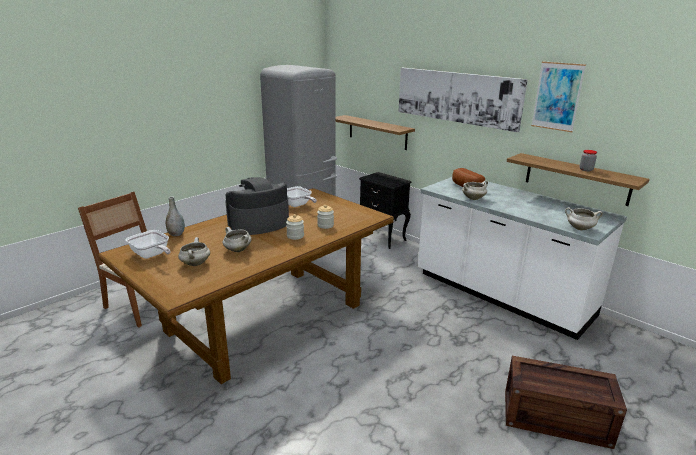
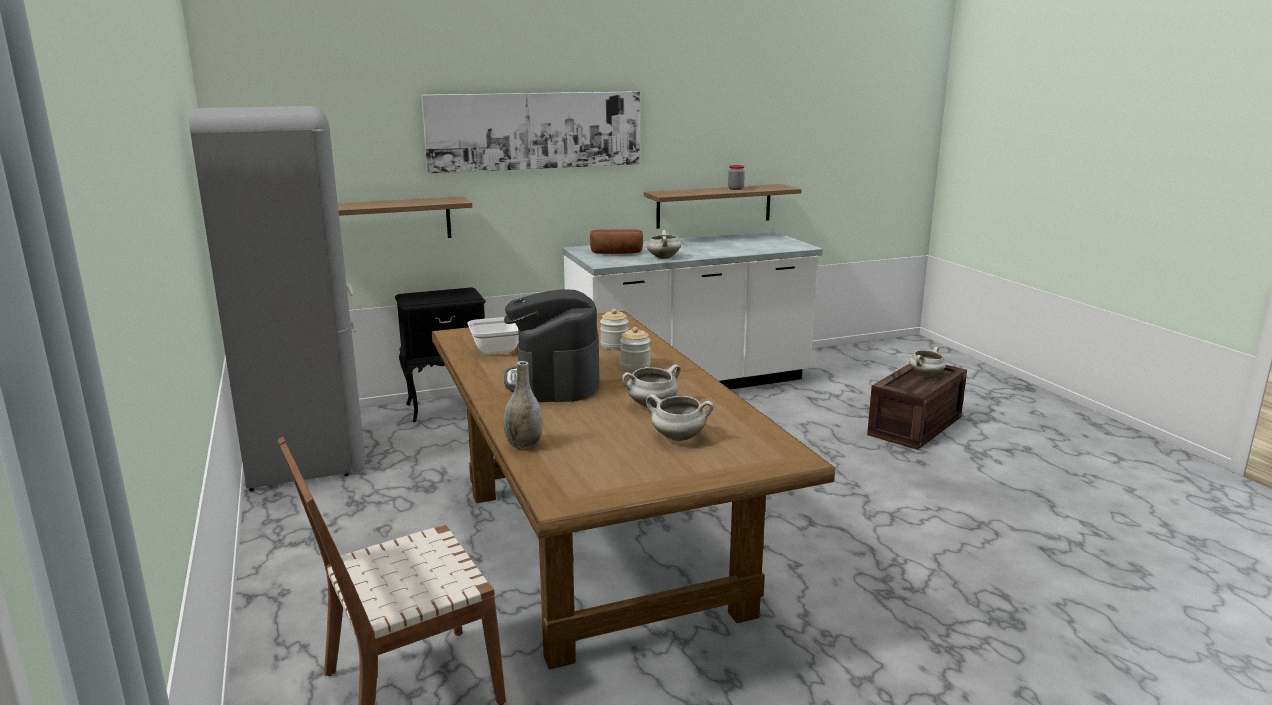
camera: 65 degrees left, 5 degrees down
(151, 255) = (607, 470): frying pan -> none
(557, 96) = (677, 109): picture -> none
(579, 228) = (791, 247): white cooking pot -> white cooking pot (926, 375)

